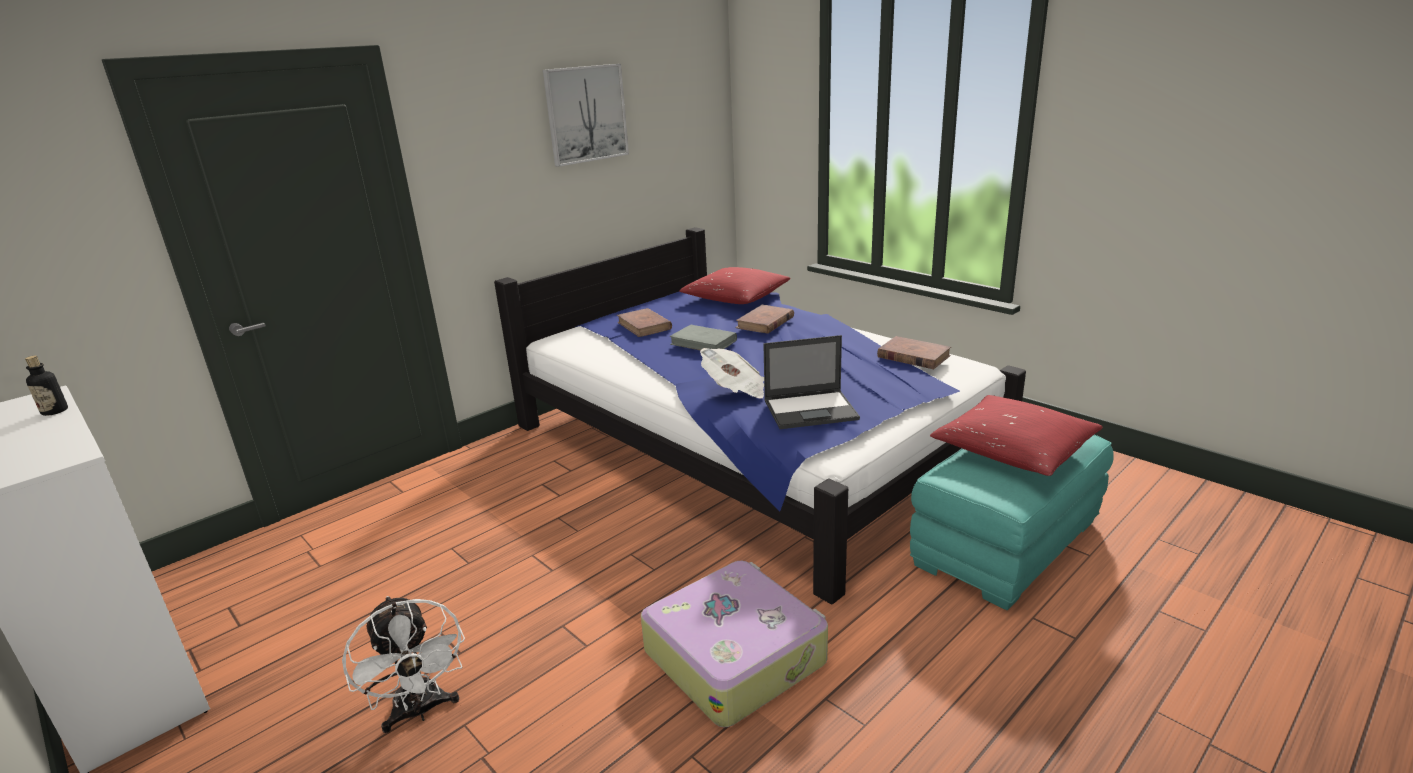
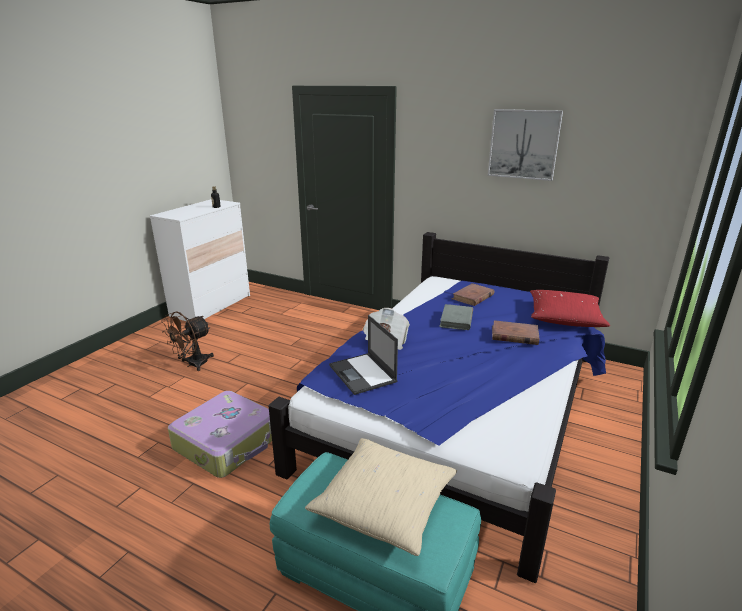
camera: 70 degrees right, 0 degrees up
(420, 711) = (193, 364): white fan -> brown fan
(913, 356) = (499, 413): brown book -> none
(1013, 450) = (384, 503): red pillow -> beige pillow

